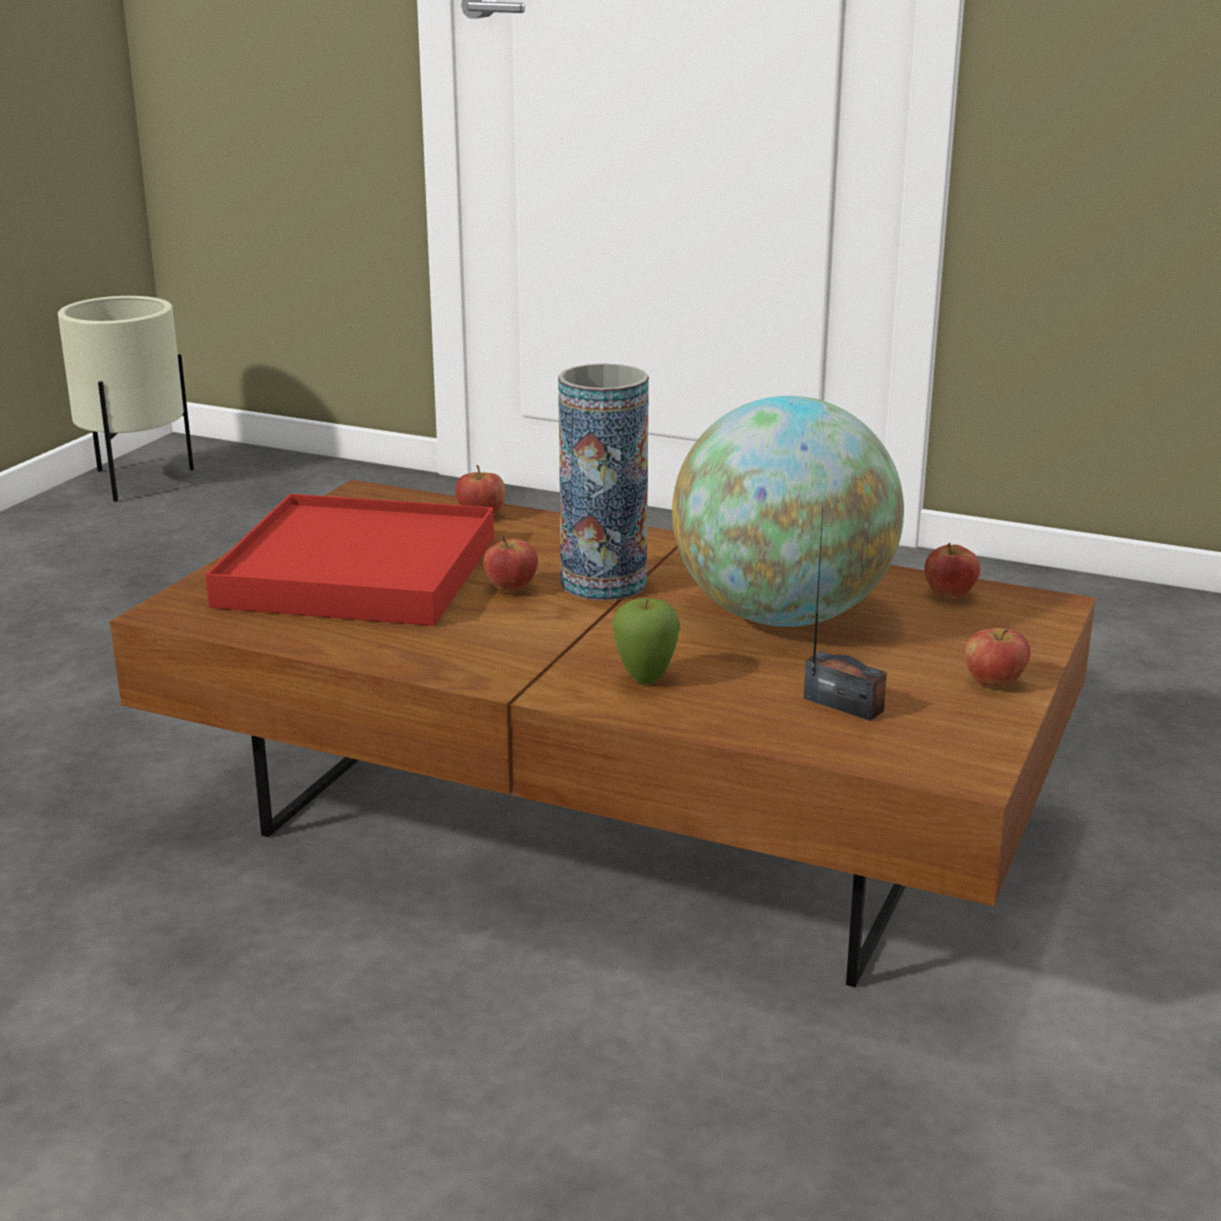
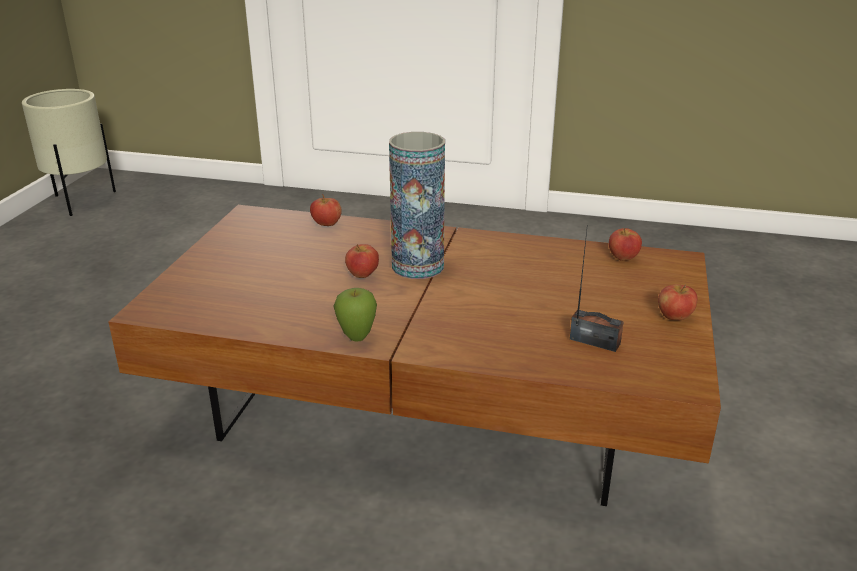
camera: 10 degrees left, 5 degrees up
(359, 571) = (263, 270): red tray -> none
(645, 679) = (469, 334): apple -> apple (357, 338)
(781, 616) = (533, 281): globe -> none

